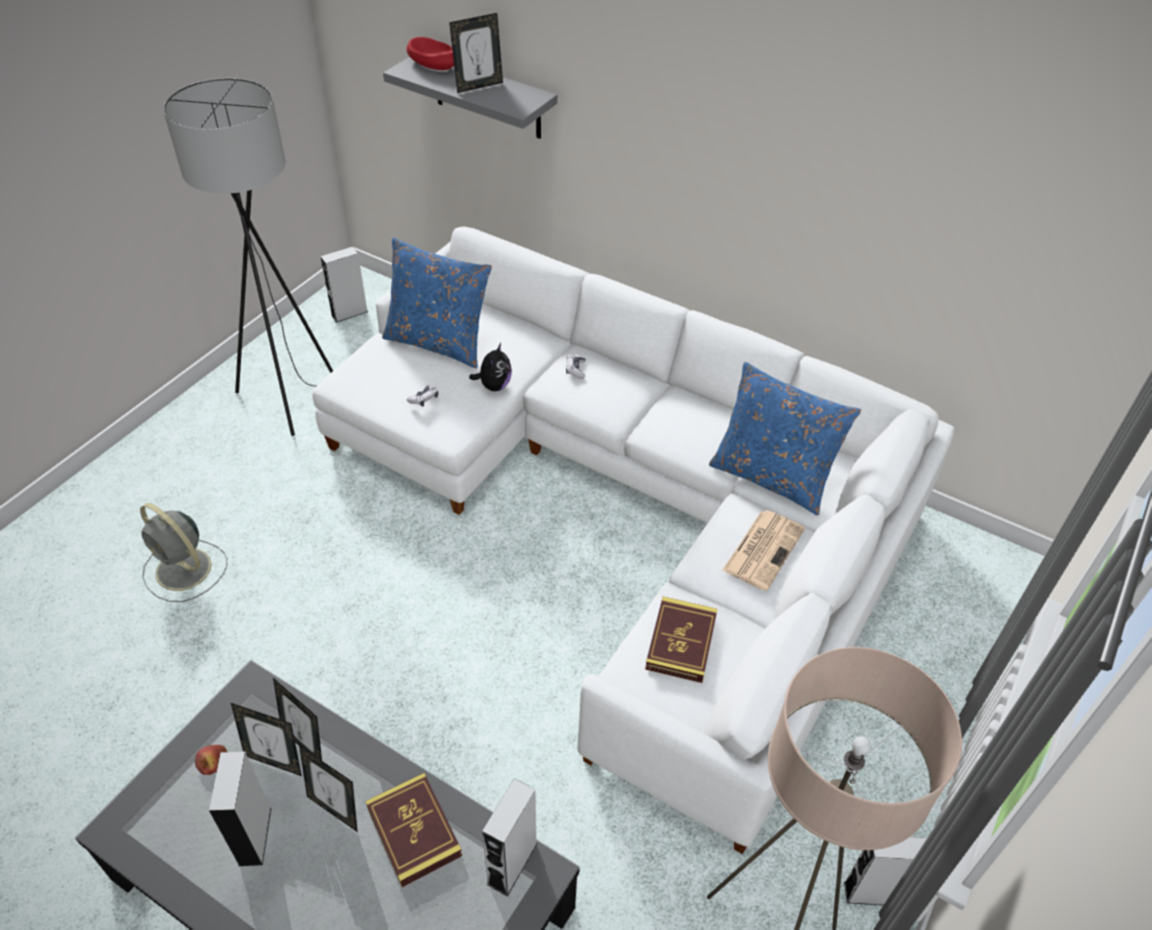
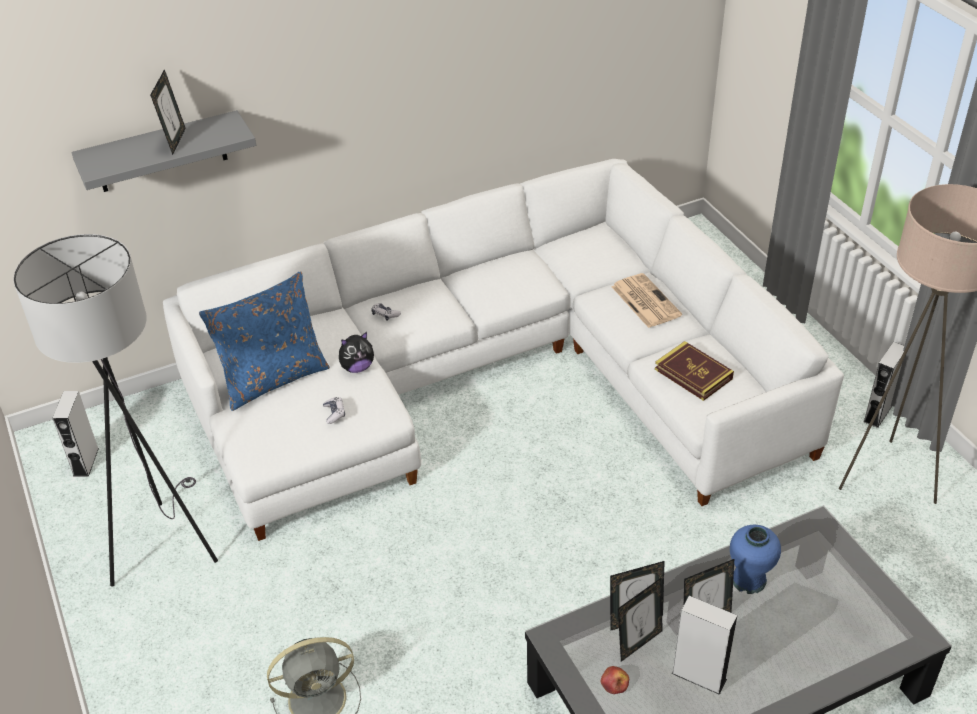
camera: 55 degrees left, 5 degrees down
(414, 831) = (749, 580): book -> blue vase
(433, 65) = (109, 152): red bowl -> none
(494, 385) = (357, 367): plush toy -> plush toy turned 105 degrees clockwise
(512, 864) = (804, 537): grey speaker -> none
(772, 477) = (581, 269): blue pillow -> none

